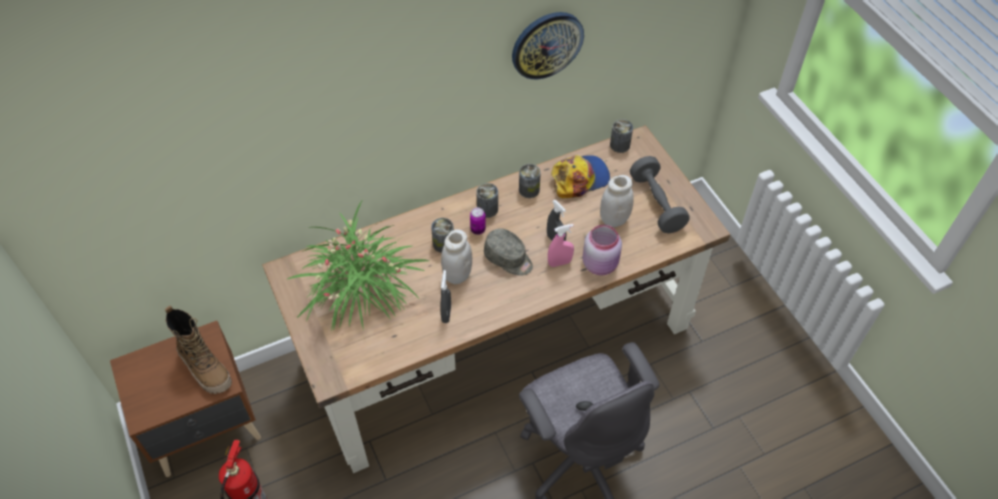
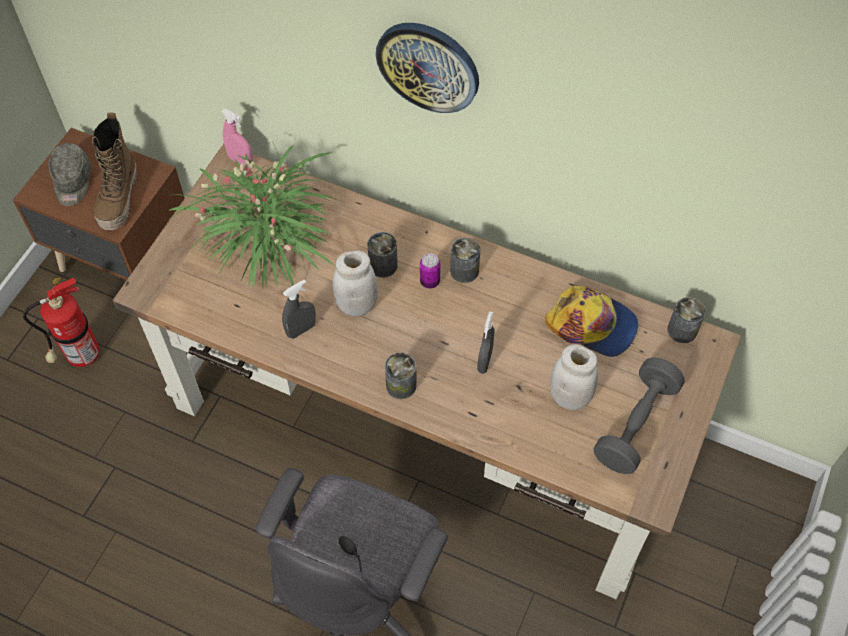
camera: 50 degrees right, 5 degrees up
(508, 258) = (419, 335): grey cap -> grey cap (72, 182)
(529, 190) = (527, 289): can -> can (401, 385)
(546, 44) = (615, 132): wall clock -> wall clock (428, 66)
(559, 263) = (459, 385): pink spray bottle -> pink spray bottle (240, 161)
(601, 264) = (495, 426): pink jar -> none

